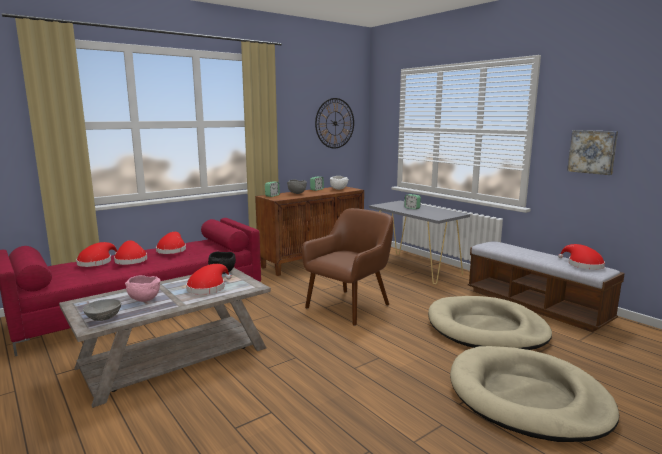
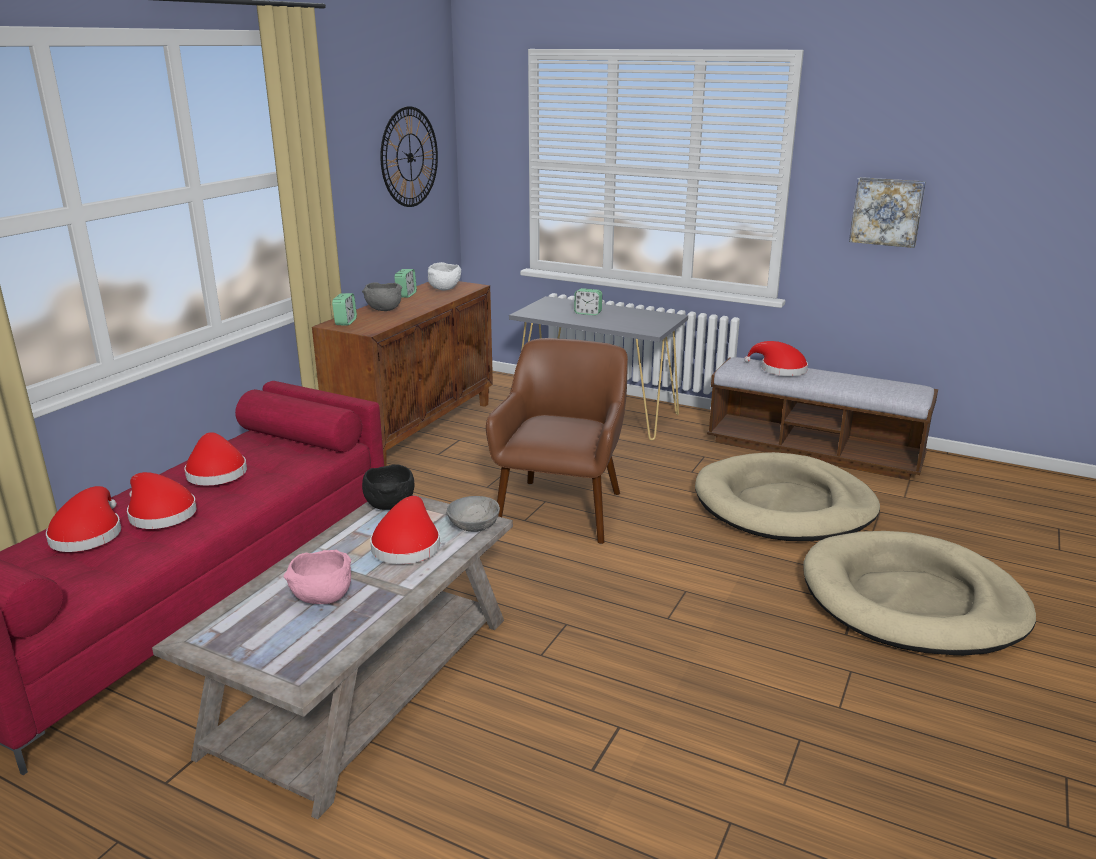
camera: 25 degrees left, 10 degrees up
(104, 317) = (296, 654): grey bowl -> grey bowl (474, 525)
(582, 265) = (888, 385): red hat -> red hat (779, 369)

